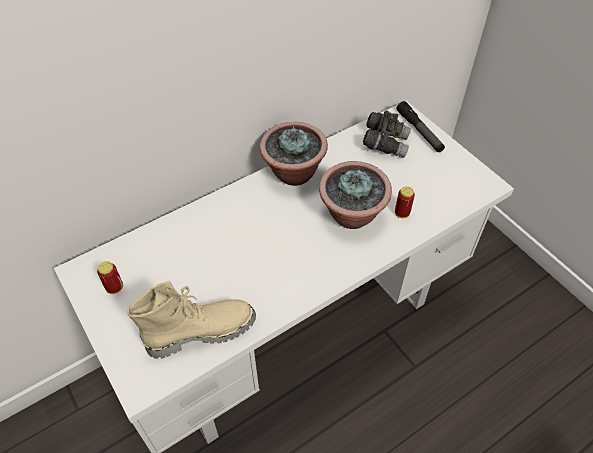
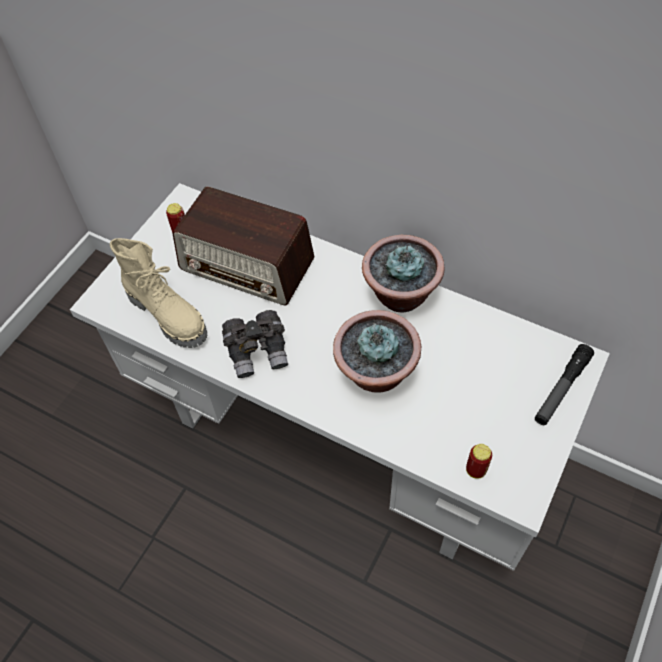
camera: 65 degrees right, 5 degrees up
(192, 253) = (247, 265): none -> radio
(385, 143) = (511, 360): grey binoculars -> grey binoculars (258, 351)
(402, 213) = (410, 420): can -> can (476, 470)

